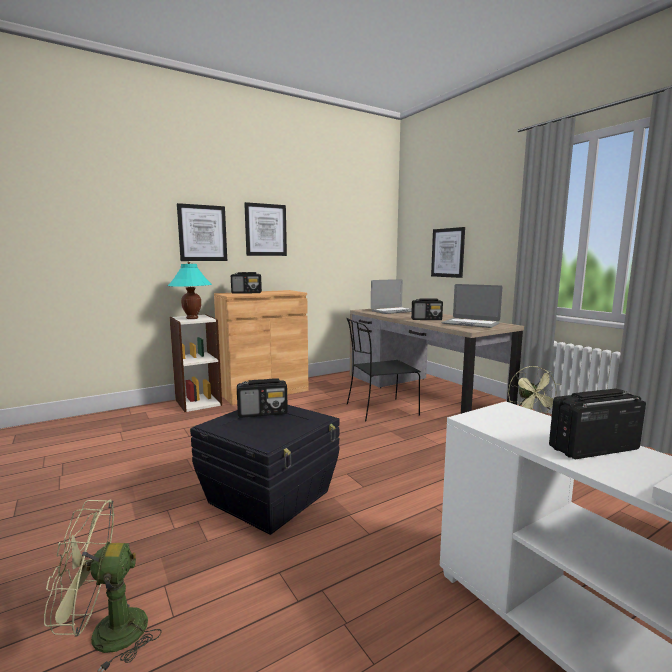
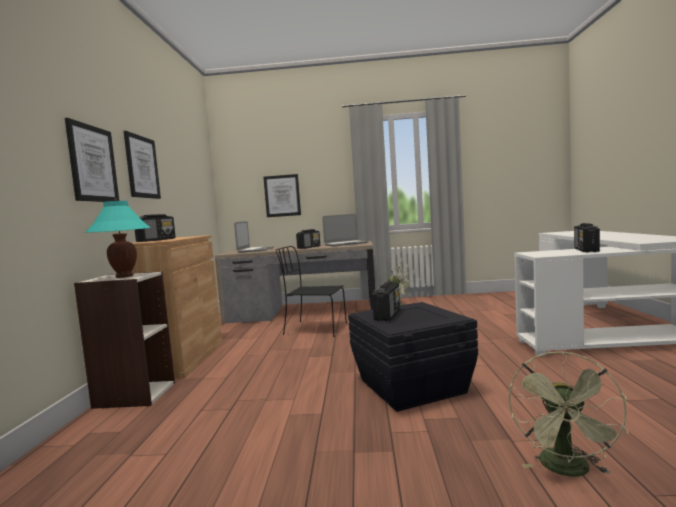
camera: 55 degrees left, 5 degrees down
(380, 410) = (314, 329): black chair -> black chair turned 90 degrees clockwise

